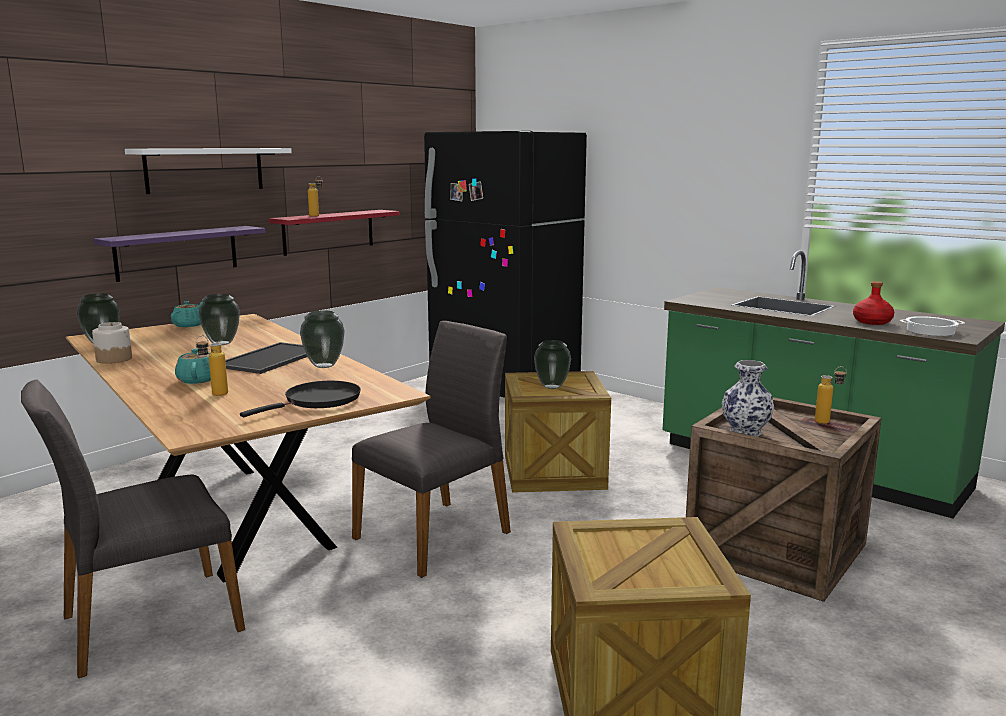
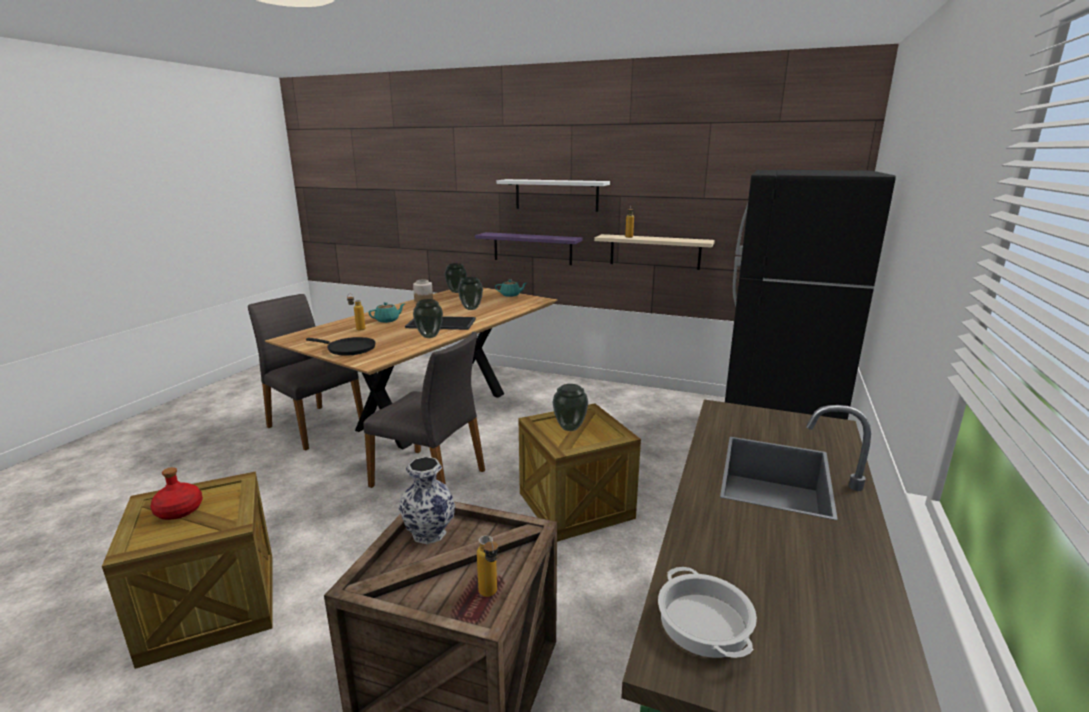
camera: 70 degrees right, 5 degrees up
(328, 232) = (655, 252): red shelf -> beige shelf
(872, 322) = (726, 555): red bottle -> red bottle (179, 511)

